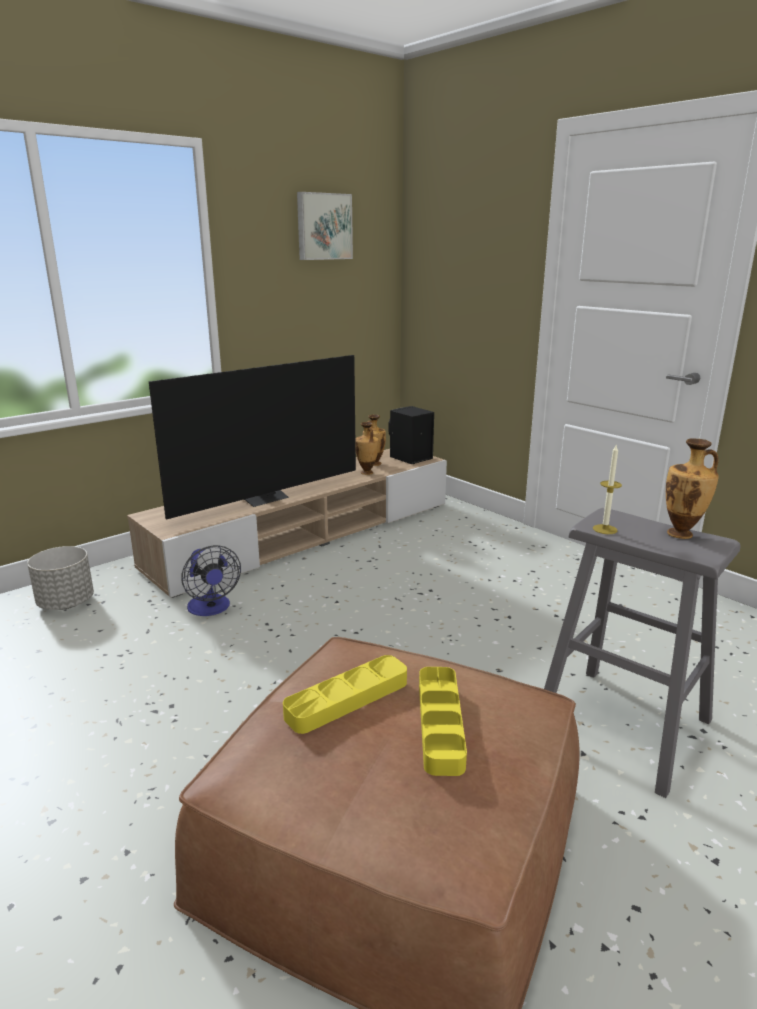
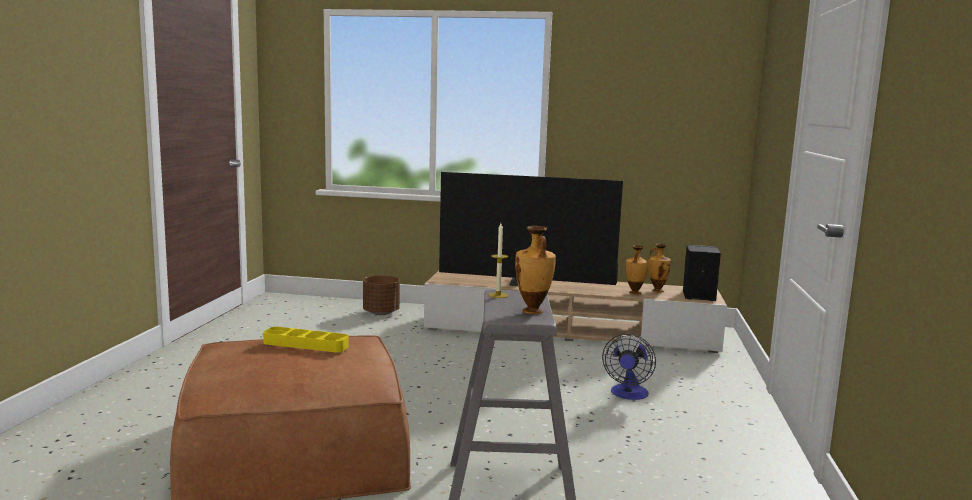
camera: 50 degrees right, 10 degrees down
(66, 603) = (381, 313): grey planter -> brown planter
(211, 609) = (433, 340): fan -> fan (628, 395)
(323, 226) = (660, 76): picture -> none
(440, 724) = (310, 366): yellow tray -> none

